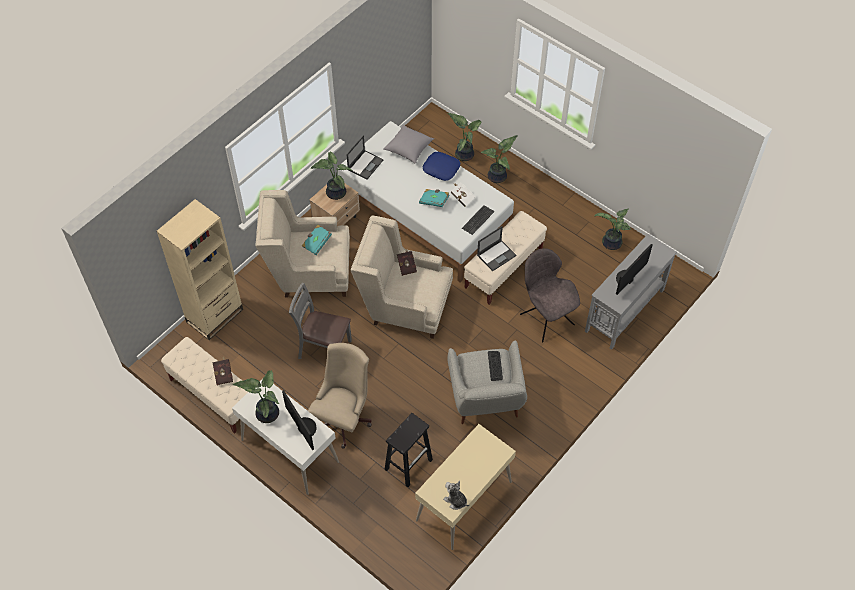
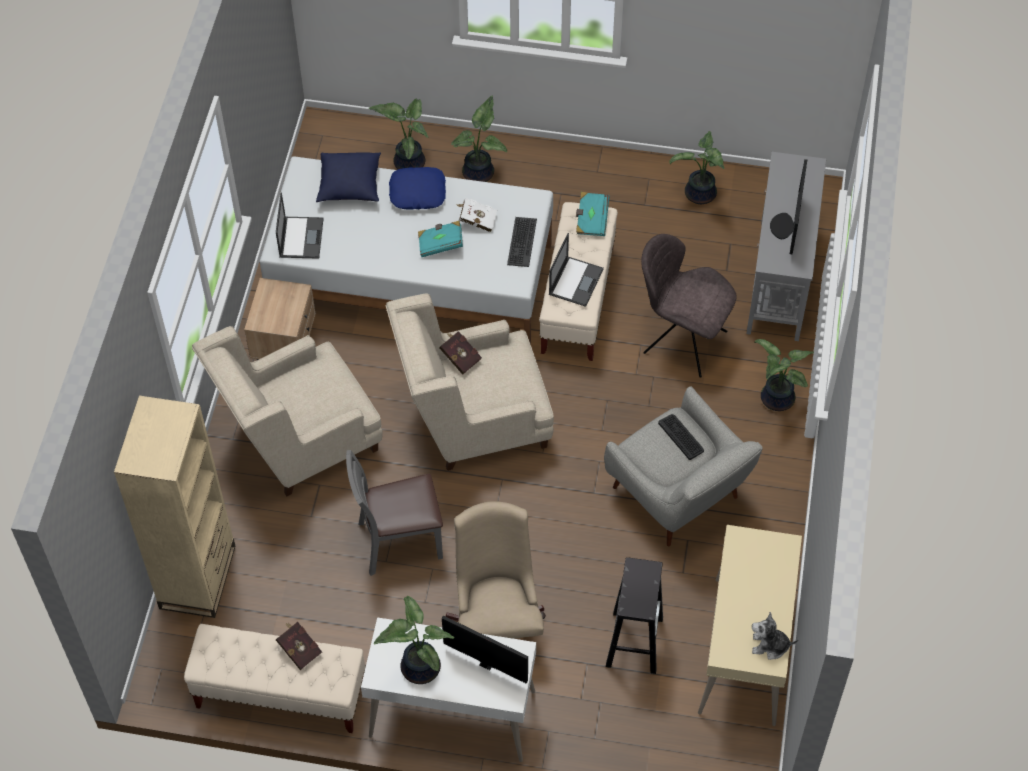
camera: 30 degrees left, 0 degrees up
(316, 243) = (303, 388): turquoise book -> turquoise book (591, 220)
(334, 192) = (276, 301): potted plant -> potted plant (775, 399)
(409, 149) = (350, 185): grey pillow -> blue pillow

